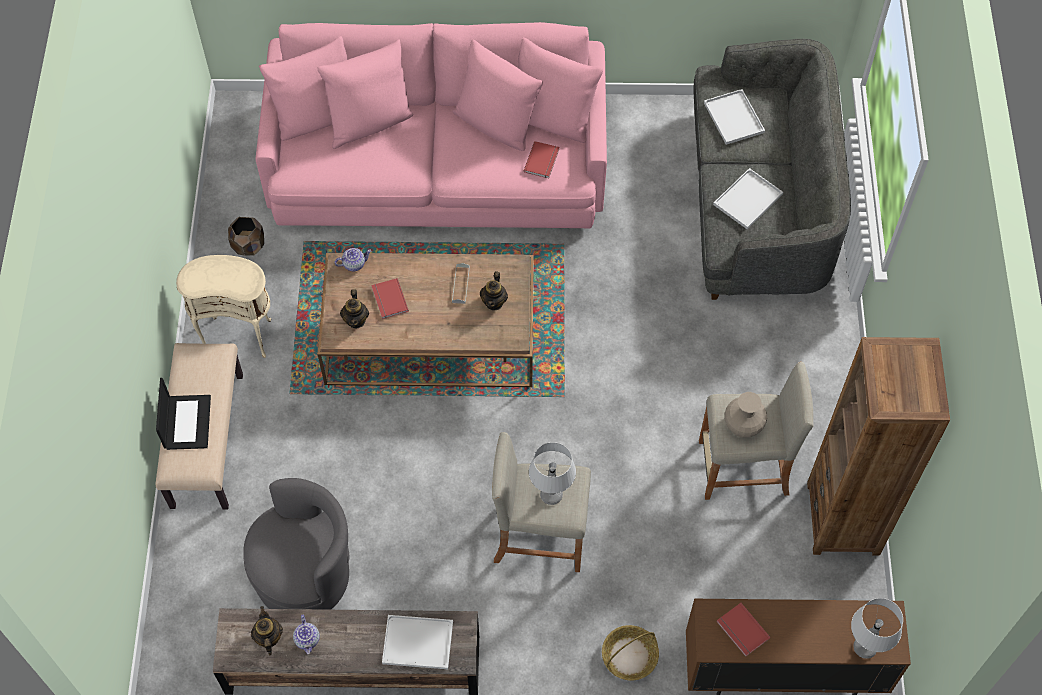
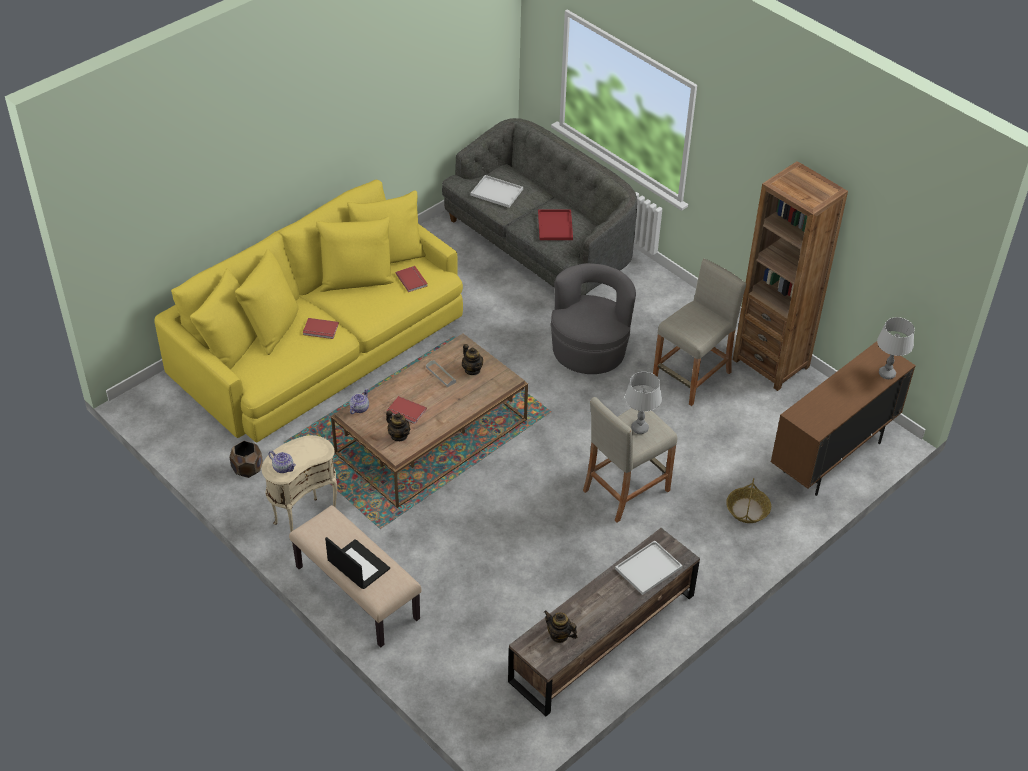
camera: 45 degrees left, 15 degrees down
(305, 574) = (513, 615): grey armchair -> grey armchair (589, 351)
(308, 639) = (584, 617): teapot -> teapot (283, 468)
(437, 162) = (319, 344): pink sofa -> yellow sofa
(741, 631) = (822, 411): red book -> red book (320, 330)
(743, 424) = (696, 324): beige vase -> none
(748, 198) = (554, 225): white tray -> red tray

